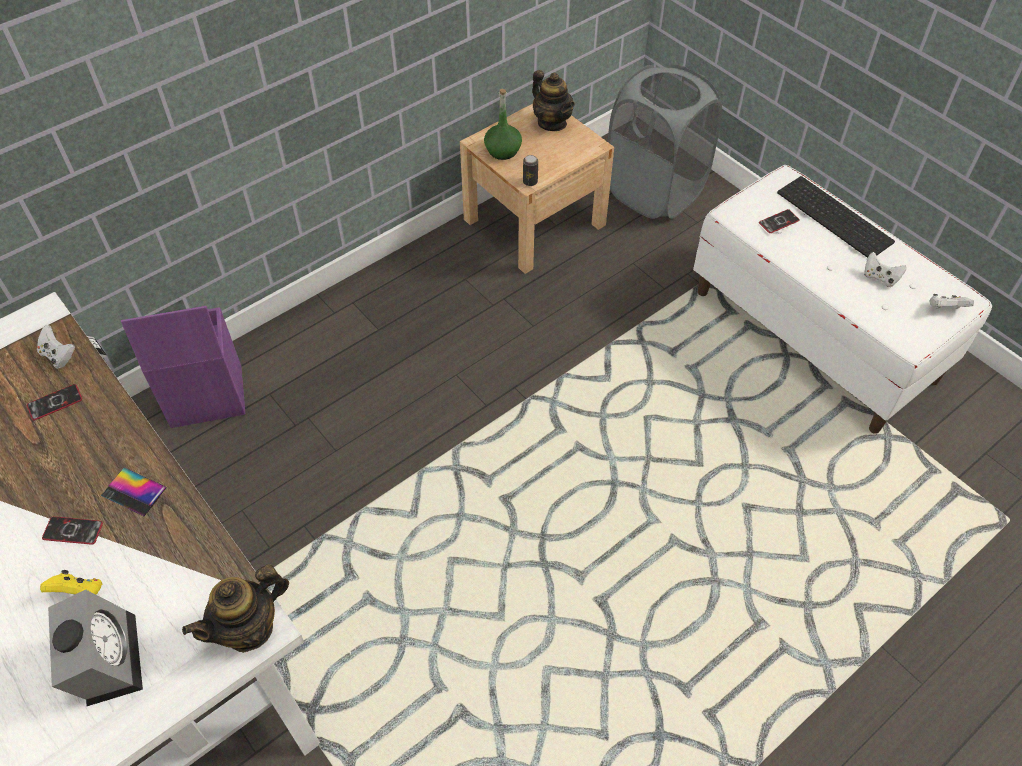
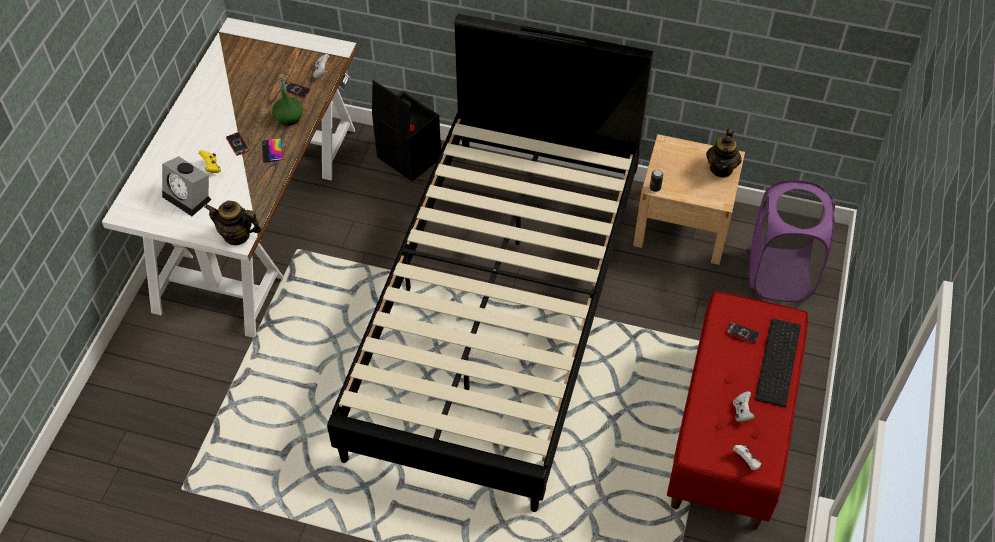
camera: 55 degrees right, 0 degrees up
(106, 658) = (189, 197): alarm clock -> alarm clock turned 90 degrees clockwise
(205, 398) = (407, 157): purple storage box -> black storage box
(503, 150) = (669, 159): green bottle -> green bottle (289, 117)
(510, 440) = (497, 312): none -> black bed
(654, 192) = (780, 275): grey laundry basket -> purple laundry basket
(814, 335) = (730, 434): white bench -> red bench

